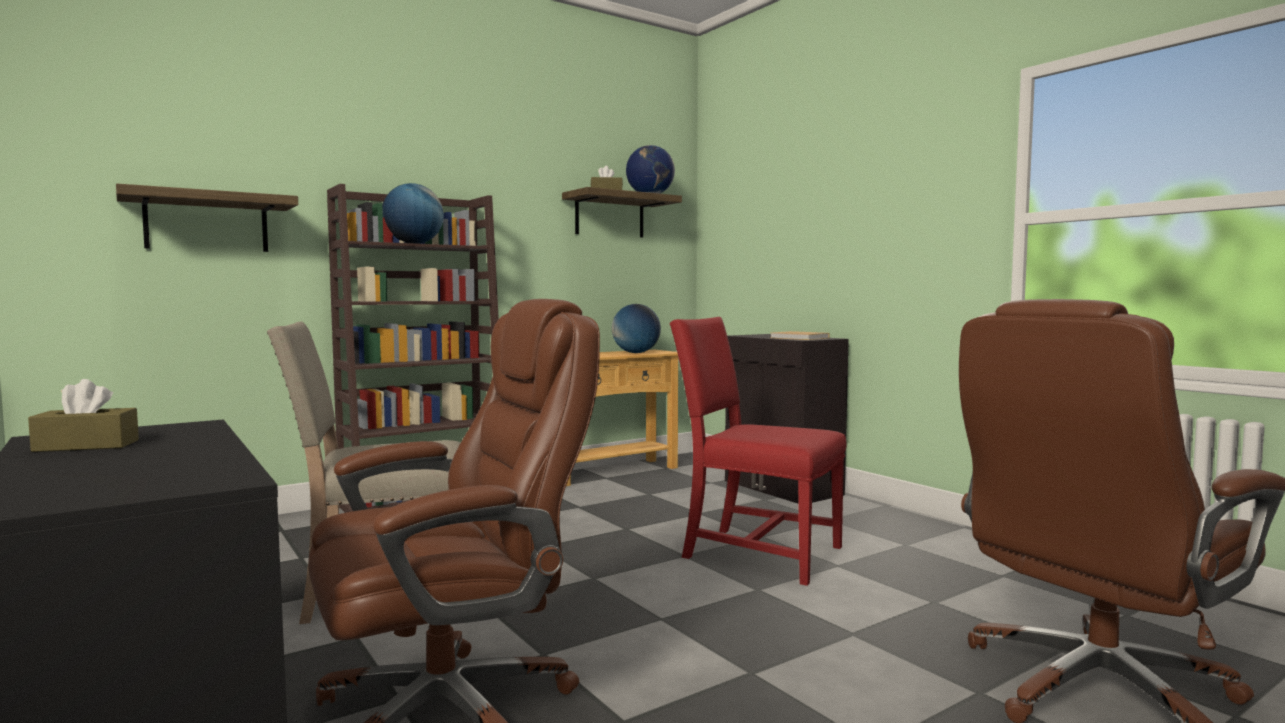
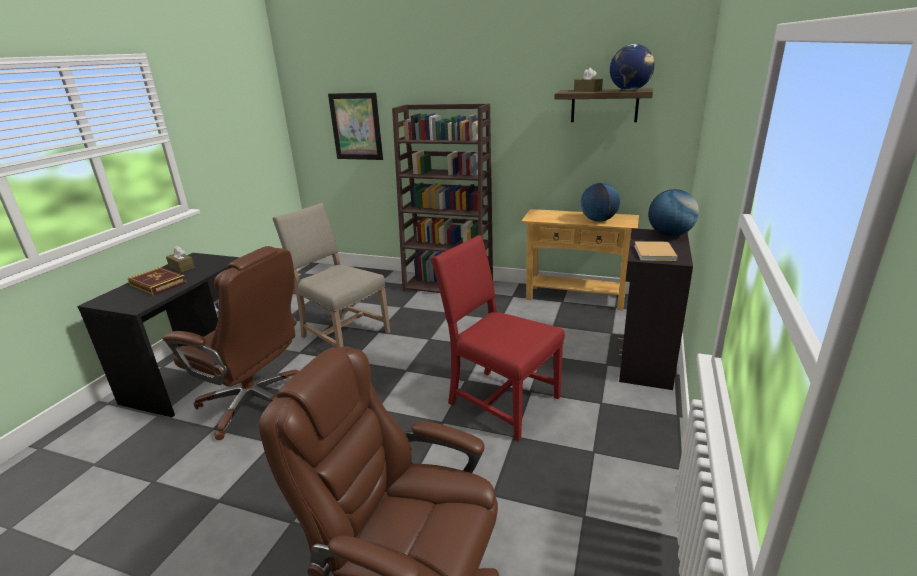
camera: 55 degrees right, 20 degrees up
(124, 462) = (158, 284): none -> book
(207, 223) = (356, 126): shelf -> picture
(413, 244) = (438, 139): globe -> globe (670, 235)
(756, 552) = (499, 400): red chair -> red chair turned 45 degrees counterclockwise

